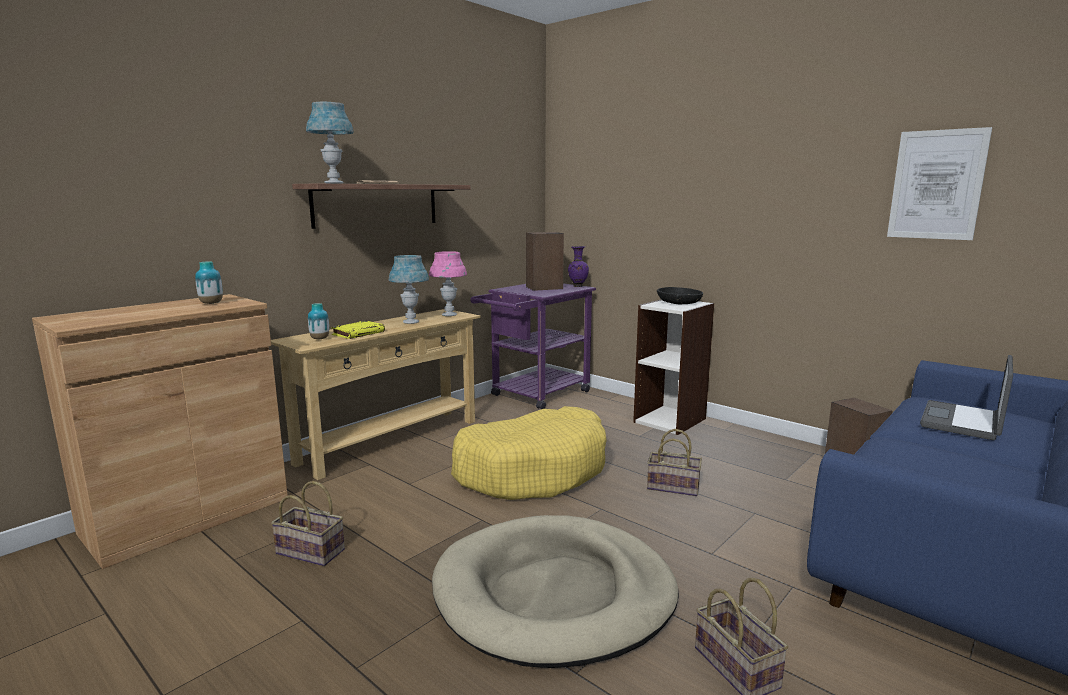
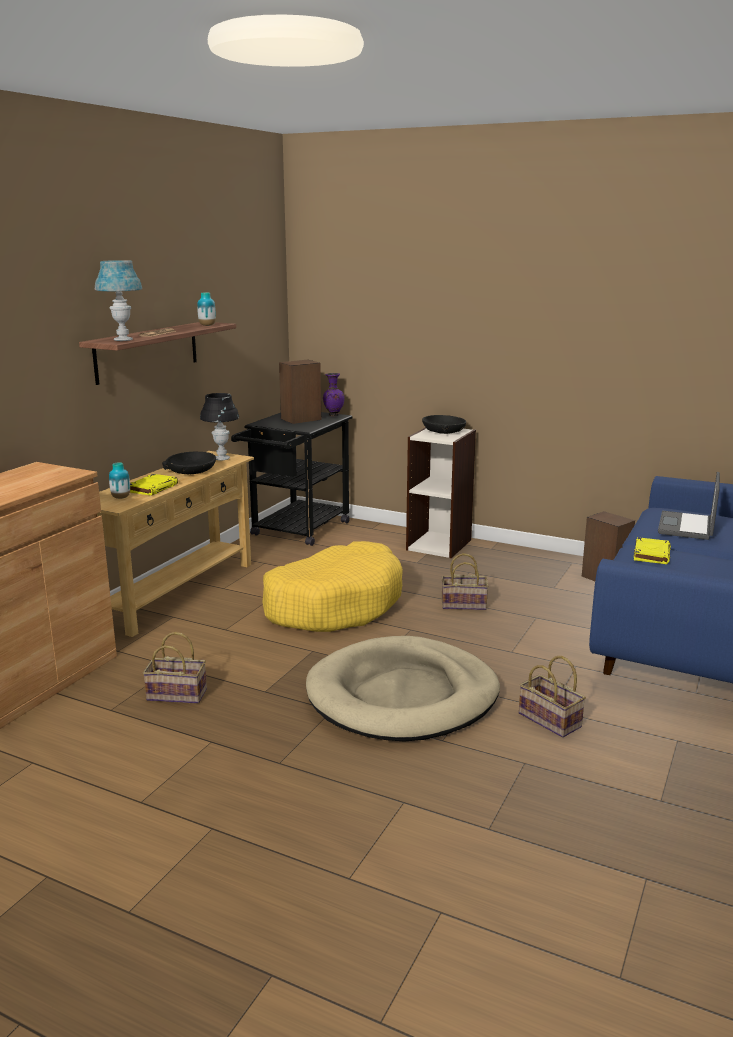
camera: 15 degrees left, 5 degrees up
(211, 303) = (42, 476): vase -> vase (207, 325)
(411, 322) = (191, 470): blue table lamp -> black bowl
(449, 315) = (222, 458): pink table lamp -> black table lamp
(535, 395) = (296, 531): purple cart -> black cart
(908, 451) = (651, 554): none -> yellow book
(936, 185) = (662, 327): picture -> none

